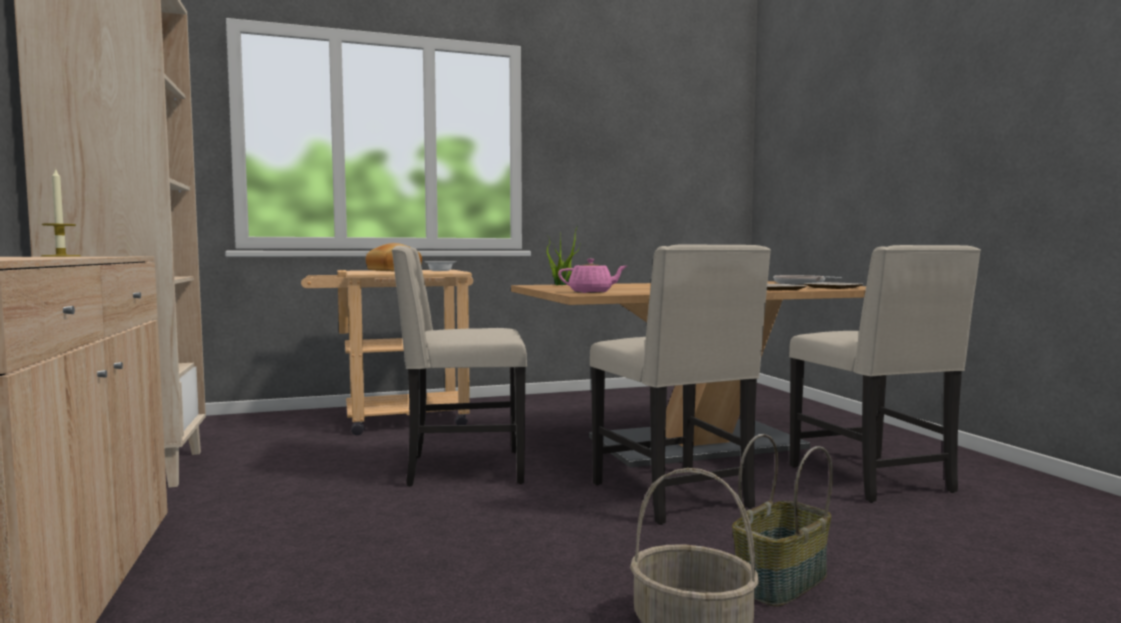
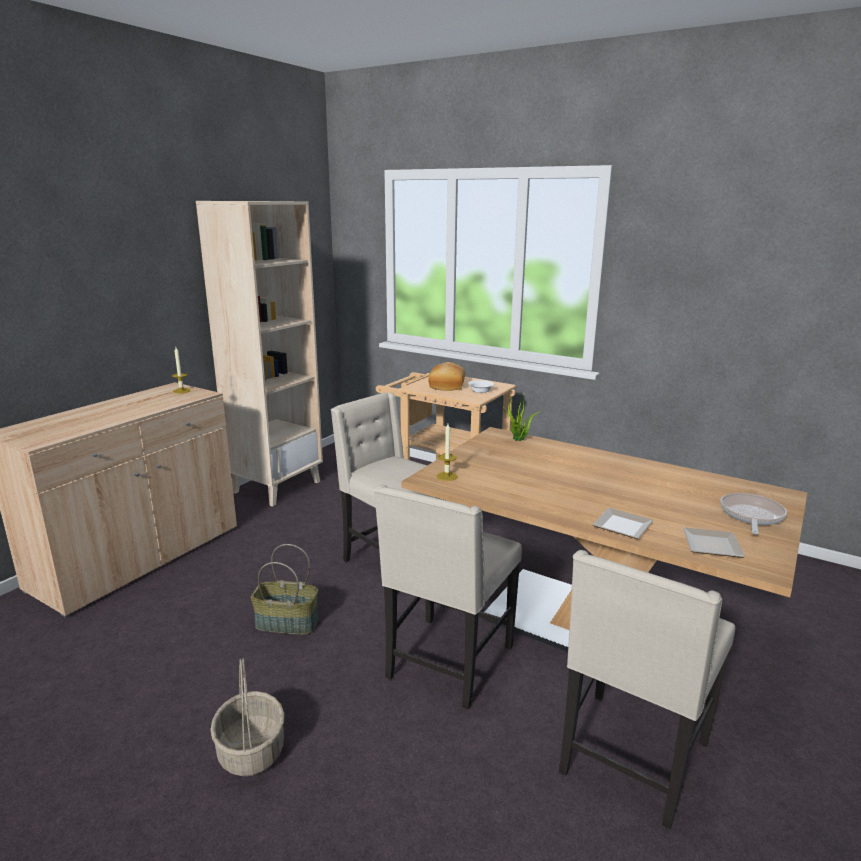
camera: 50 degrees right, 15 degrees up
(591, 292) = (447, 476): pink teapot -> candle
(781, 582) = (344, 769): basket -> basket (286, 623)

